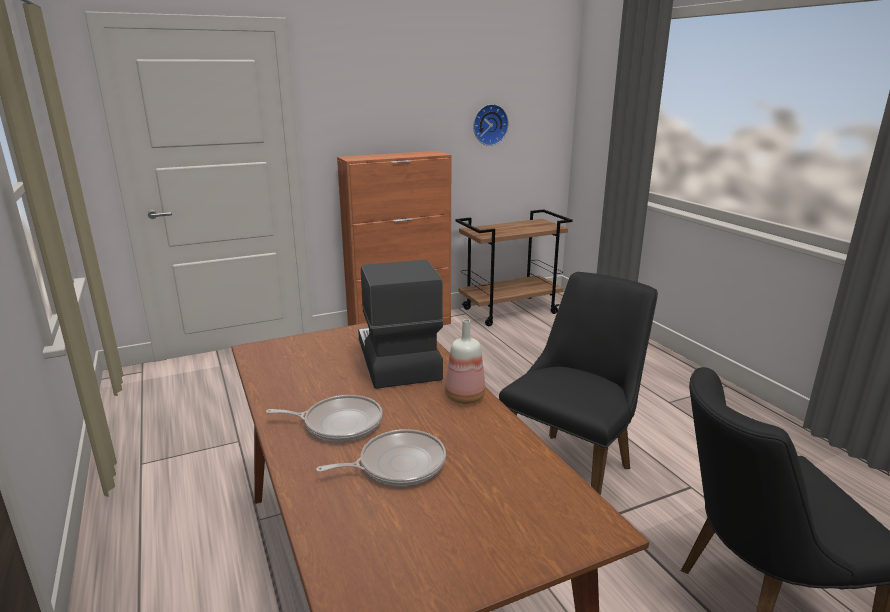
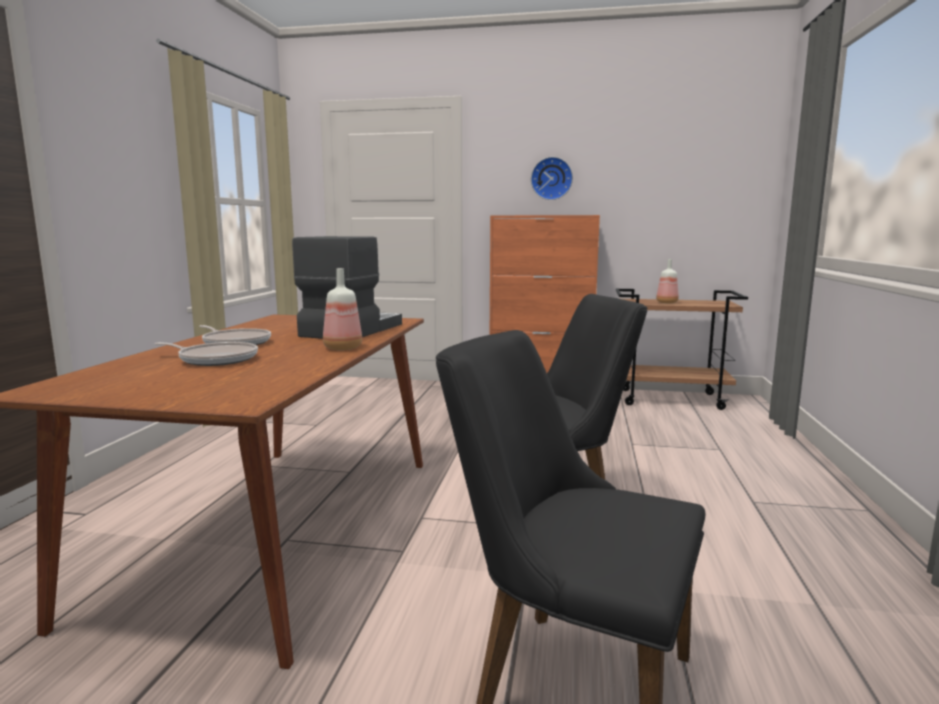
camera: 35 degrees right, 10 degrees down
(489, 124) = (663, 191): wall clock -> wall clock (551, 178)
(508, 230) = (666, 302): none -> bottle

